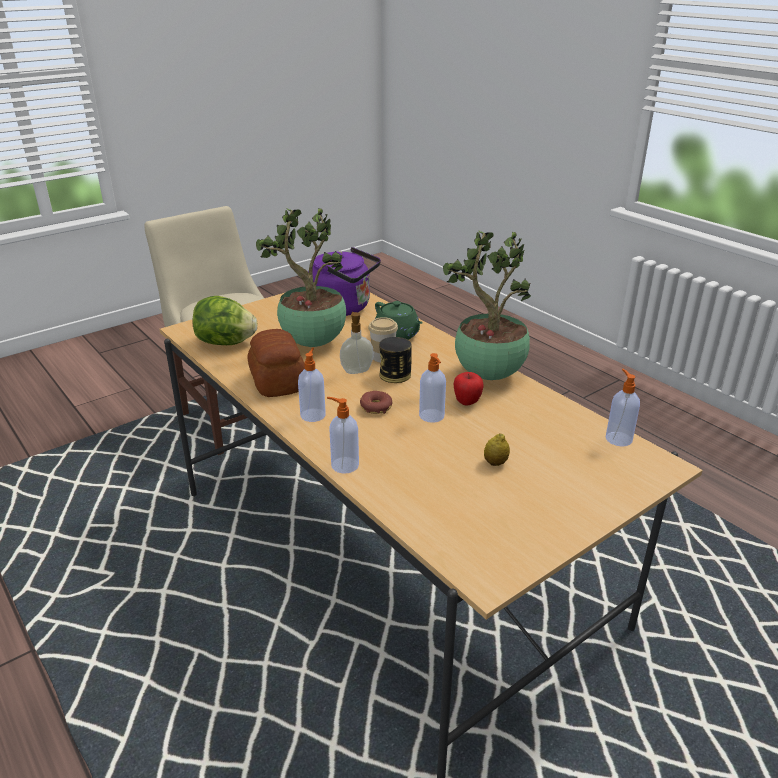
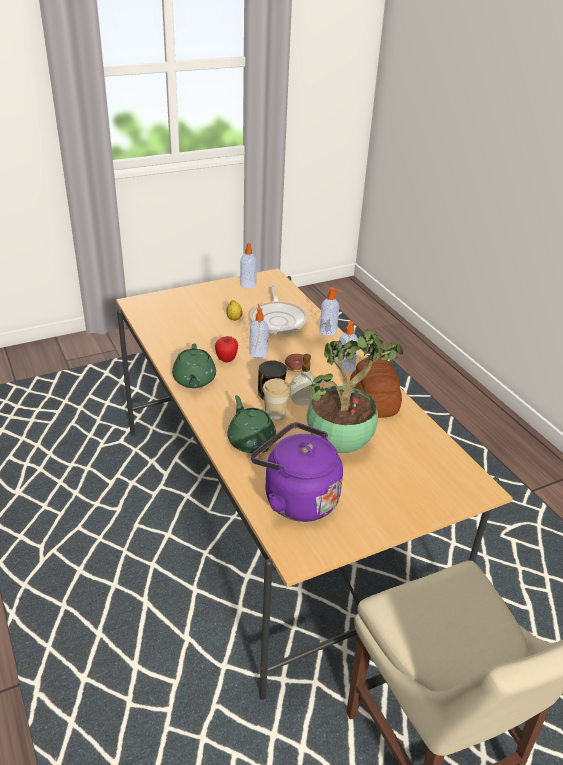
camera: 170 degrees left, 5 degrees up
(226, 343) = (430, 459): lettuce -> none
(428, 474) = (278, 319): none -> frying pan
(487, 375) = (194, 380): potted plant -> green teapot
(618, 438) = (144, 321): soap dispenser -> soap dispenser (248, 285)

